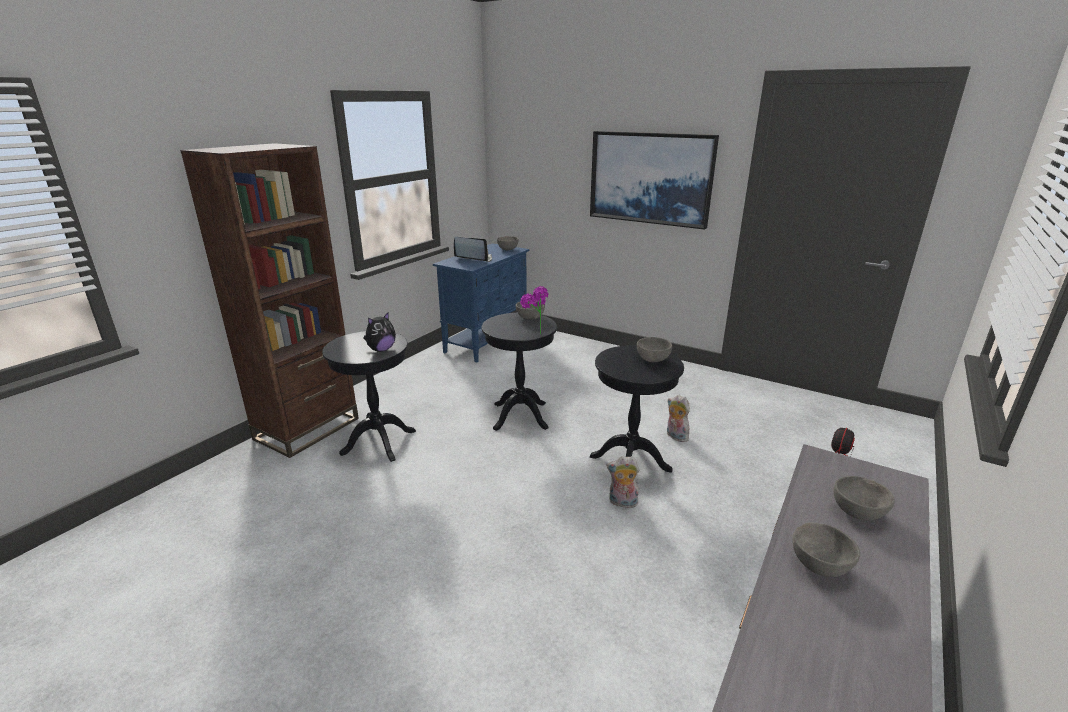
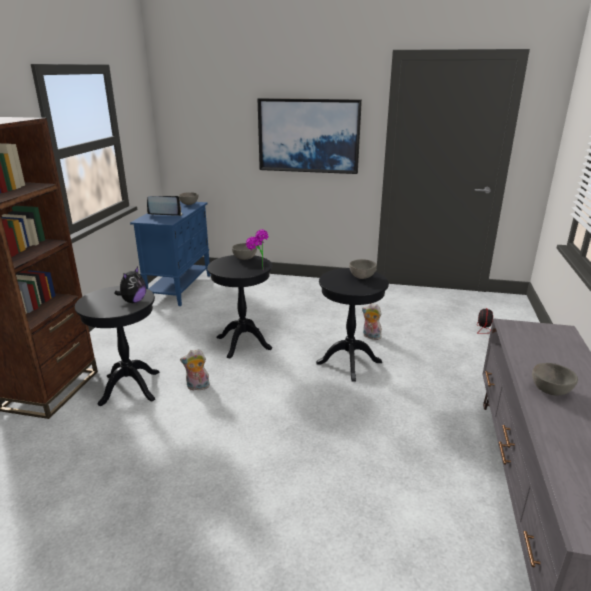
camera: 20 degrees left, 0 degrees up
(622, 503) = (358, 392): plush toy -> plush toy (197, 387)
(858, 513) = (551, 354): grey bowl -> none

